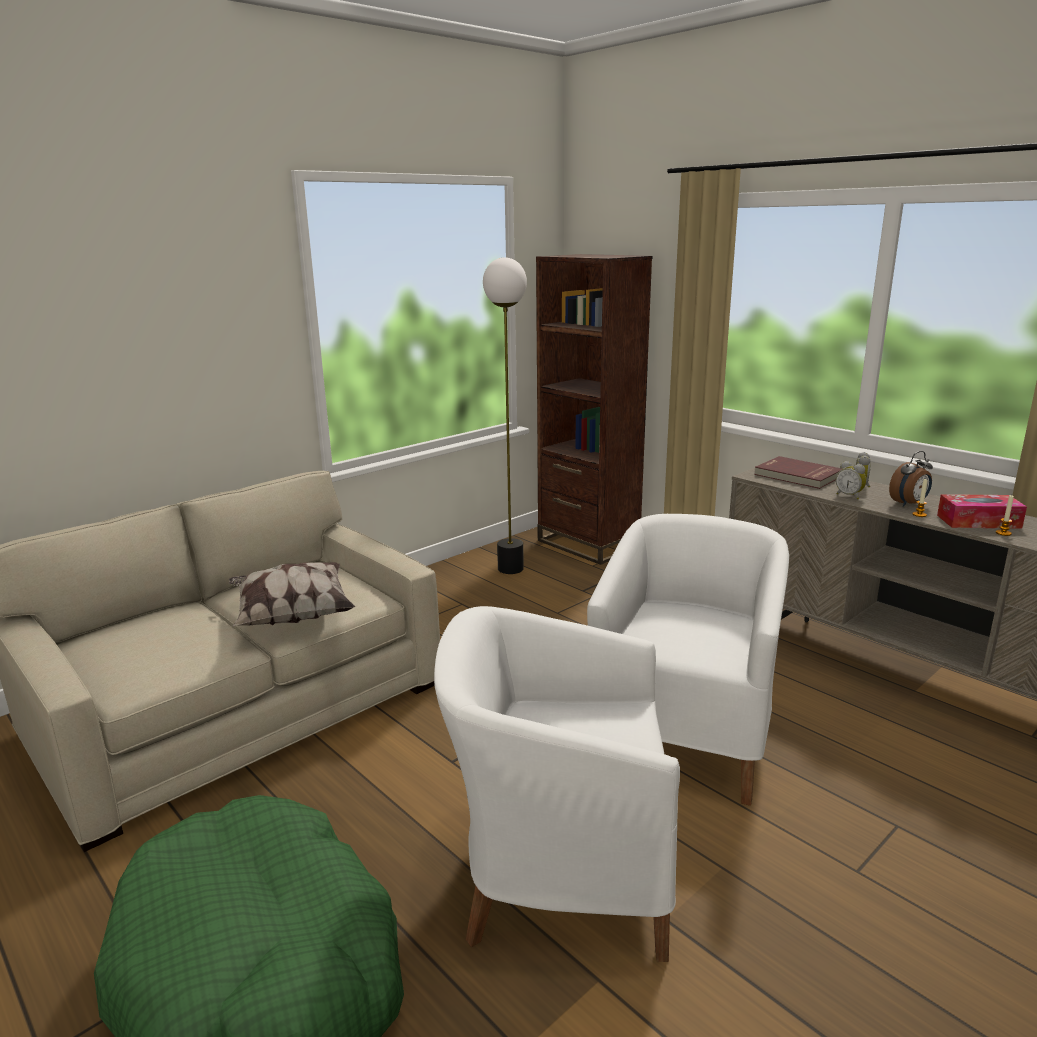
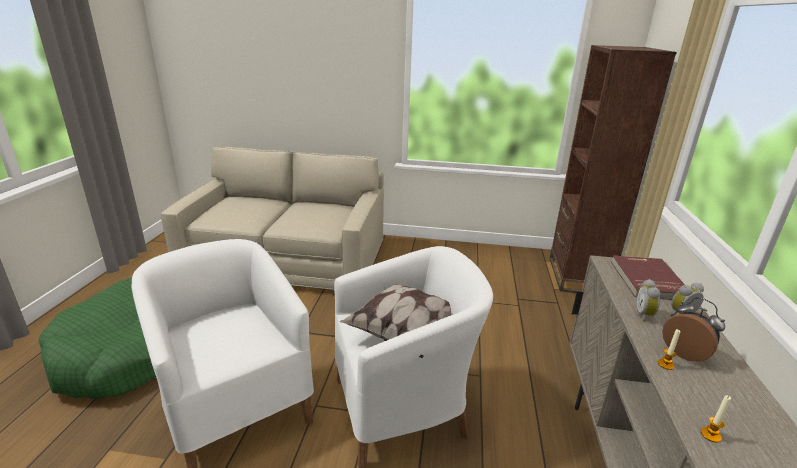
camera: 50 degrees right, 5 degrees up
(292, 616) = (291, 222): pillow -> pillow (403, 331)
(511, 569) = (502, 265): floor lamp -> none
(909, 504) = (685, 353): alarm clock -> alarm clock turned 150 degrees counterclockwise
(978, 521) = (716, 409): tissue box -> none

